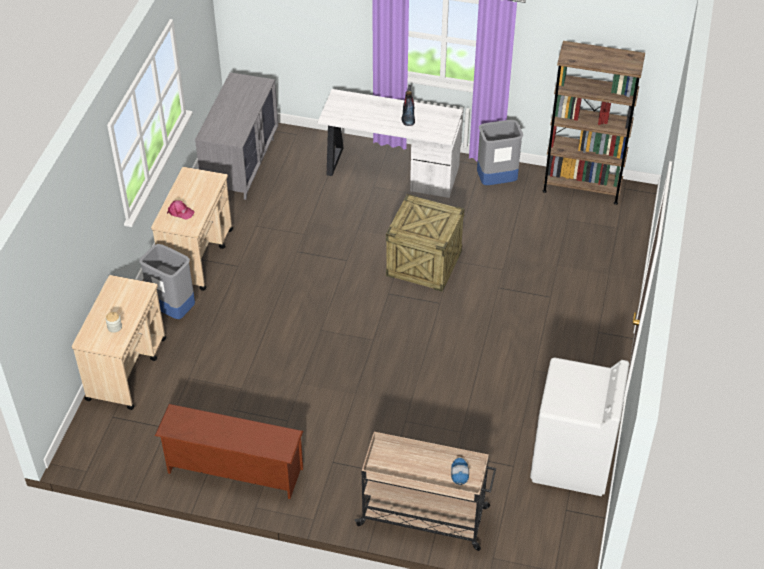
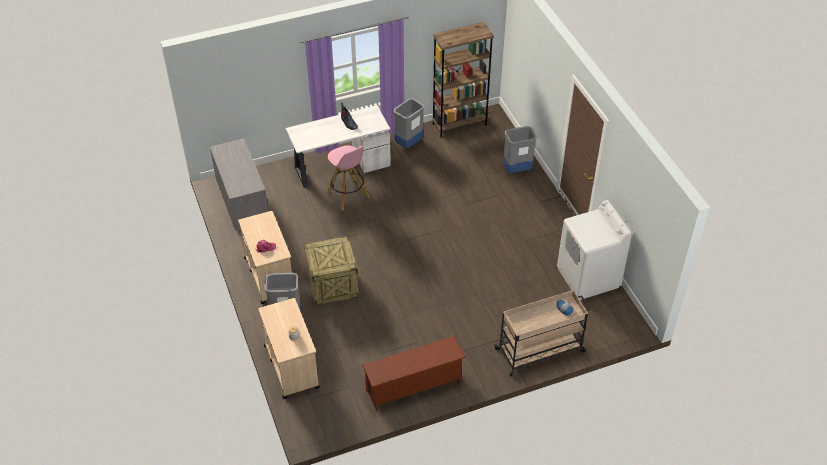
camera: 35 degrees left, 0 degrees up
(367, 209) = (348, 196): none -> pink stool
(424, 263) = (411, 211): crate -> crate (332, 284)
(605, 277) = (517, 169): none -> grey trash can

